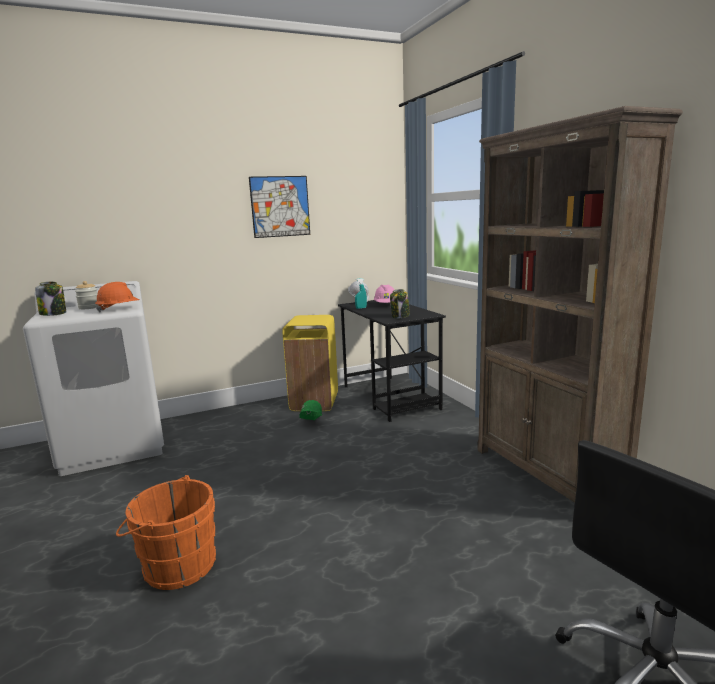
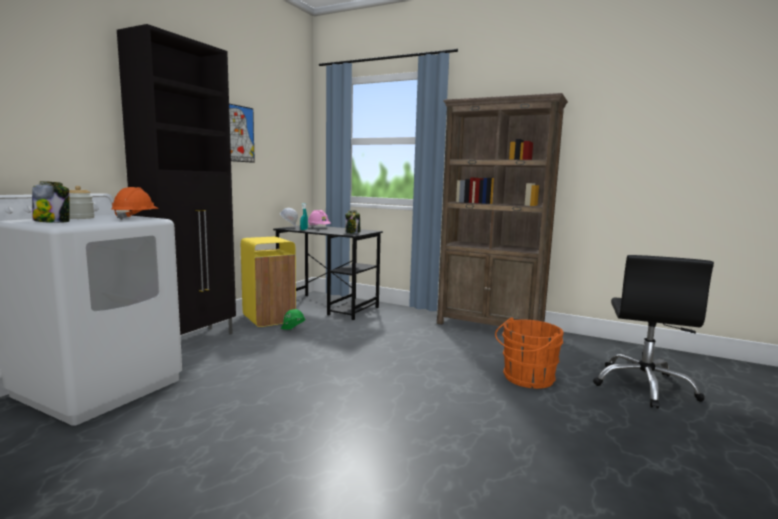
camera: 40 degrees left, 5 degrees down
(175, 565) = (347, 433): orange bucket -> orange bucket (526, 378)
(223, 415) = (192, 341): none -> black cabinet

